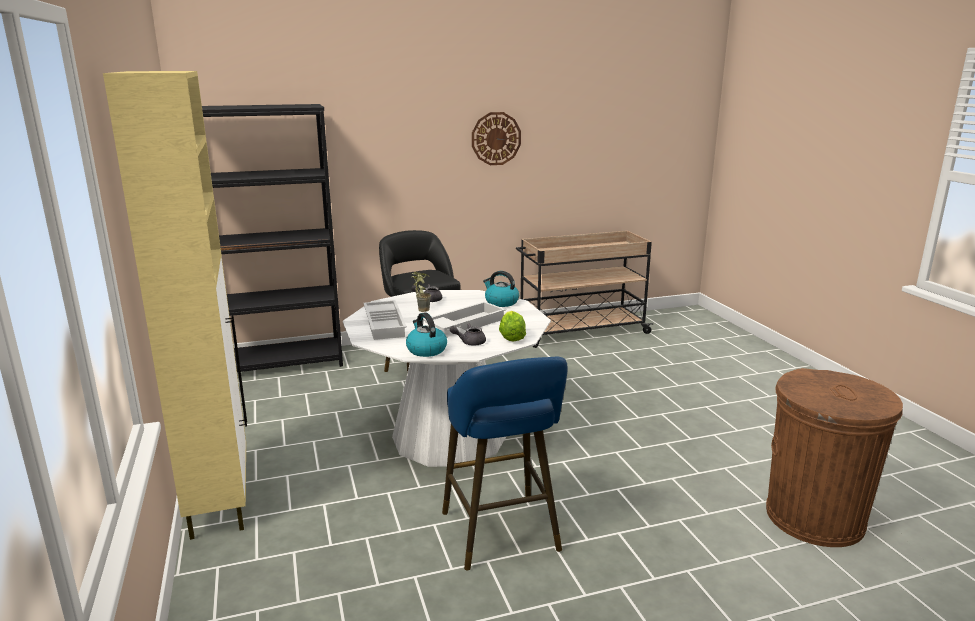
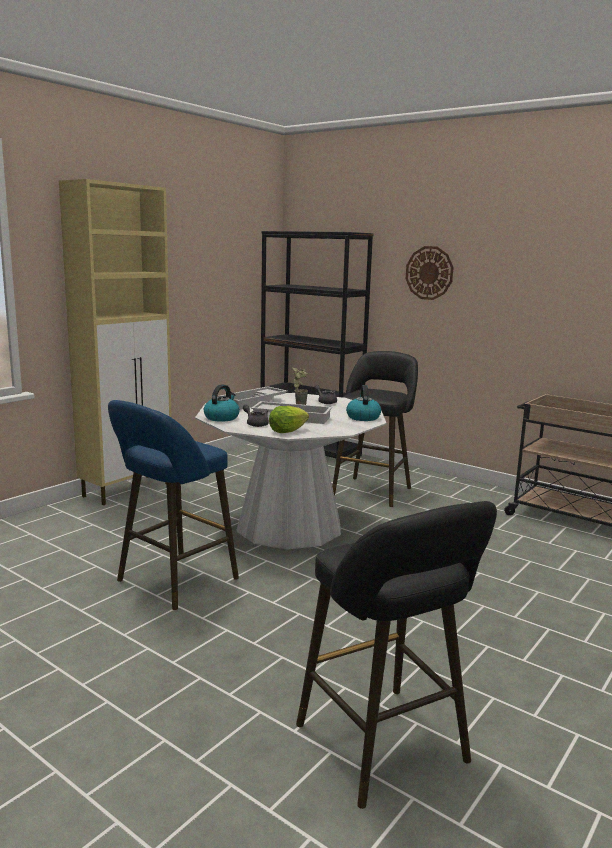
camera: 55 degrees right, 5 degrees down
(496, 138) = (535, 277): wall clock -> wall clock (429, 273)
(814, 518) = (387, 749): brown trash can -> black stool

